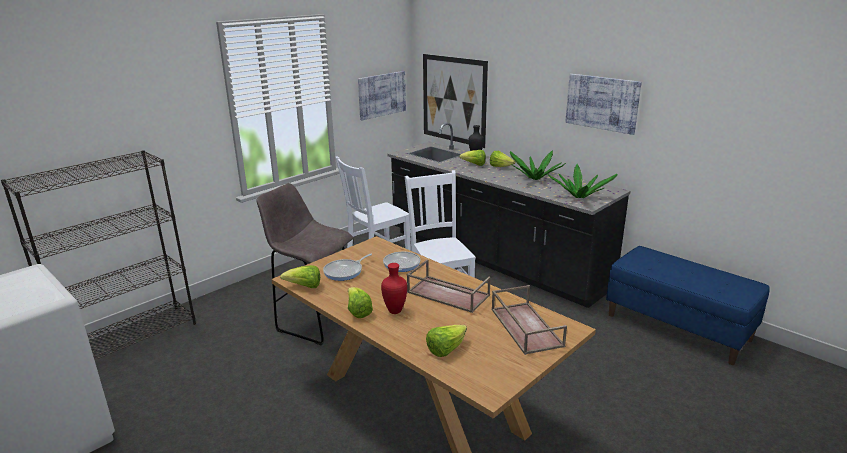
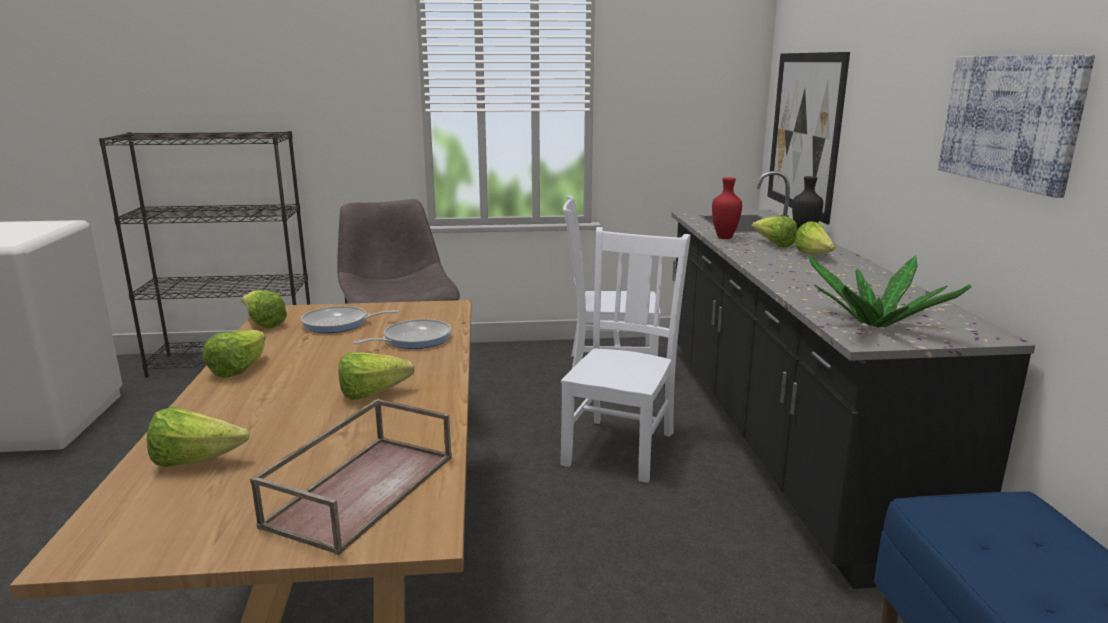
camera: 40 degrees right, 5 degrees down
(381, 95) = (697, 119): picture -> none
(395, 310) = (273, 386): red vase -> red vase (725, 237)
(447, 294) = (379, 393): brown tray -> lettuce
(535, 178) = (844, 281): potted plant -> none

